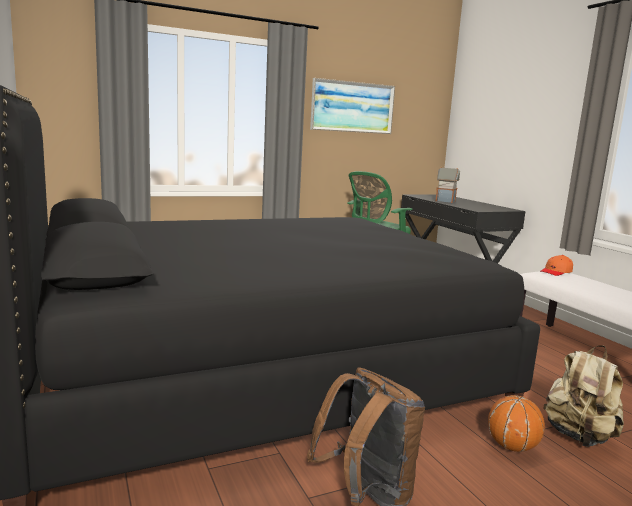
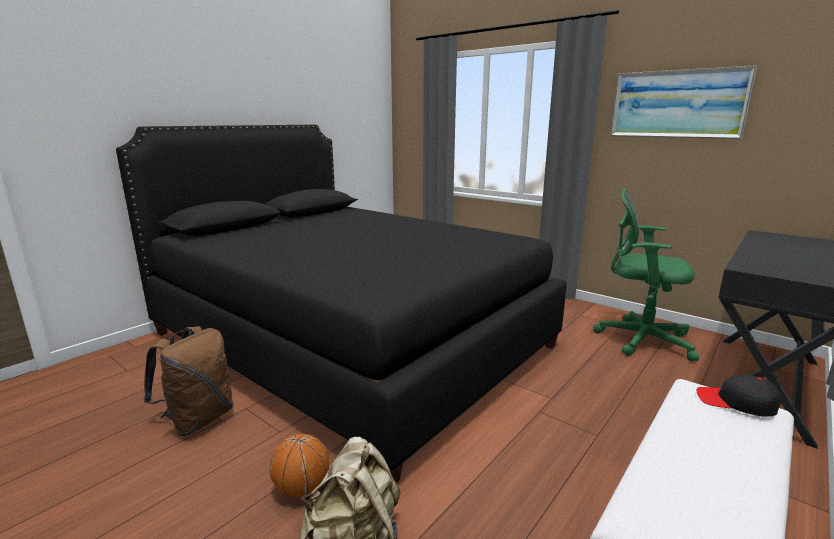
camera: 65 degrees right, 5 degrees up
(446, 201) = (771, 248): toy house -> none
(556, 272) = (736, 403): orange cap -> black cap

